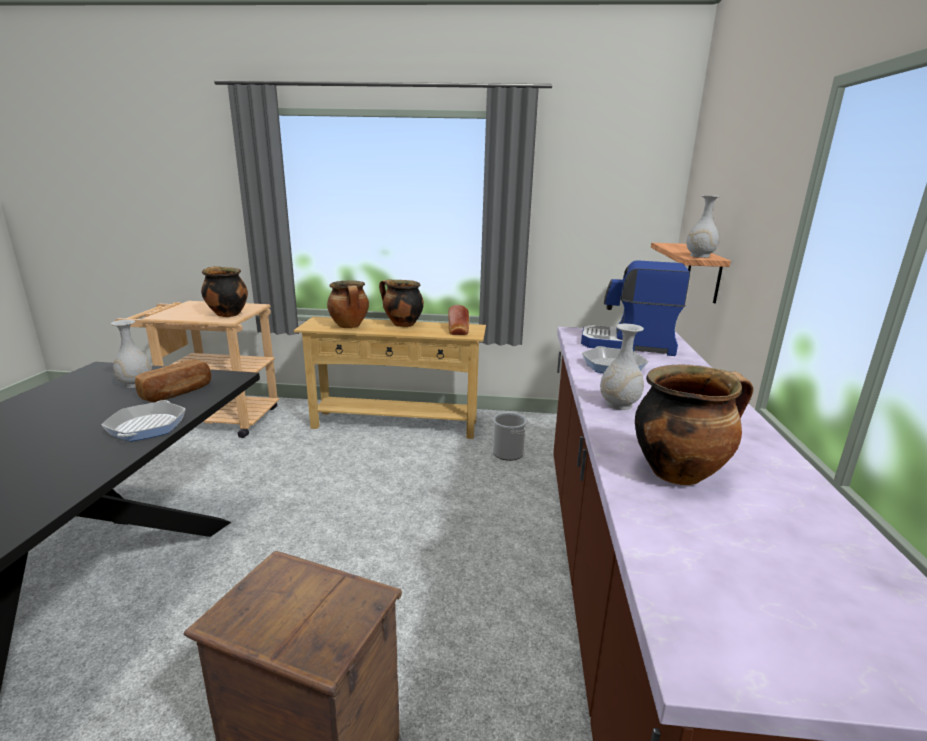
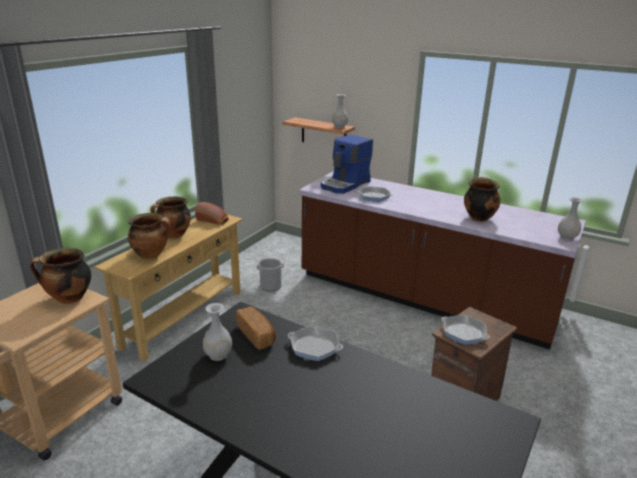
camera: 65 degrees left, 5 degrees up
(278, 591) = (464, 333): none -> frying pan
(619, 405) = (419, 209): white vase -> white vase (567, 237)

